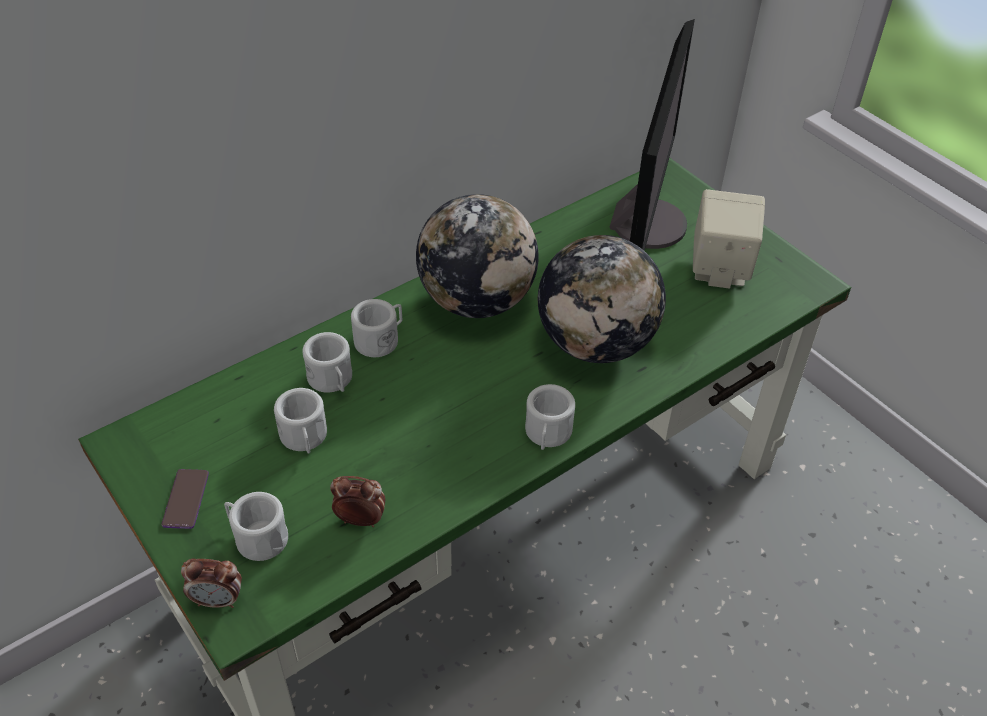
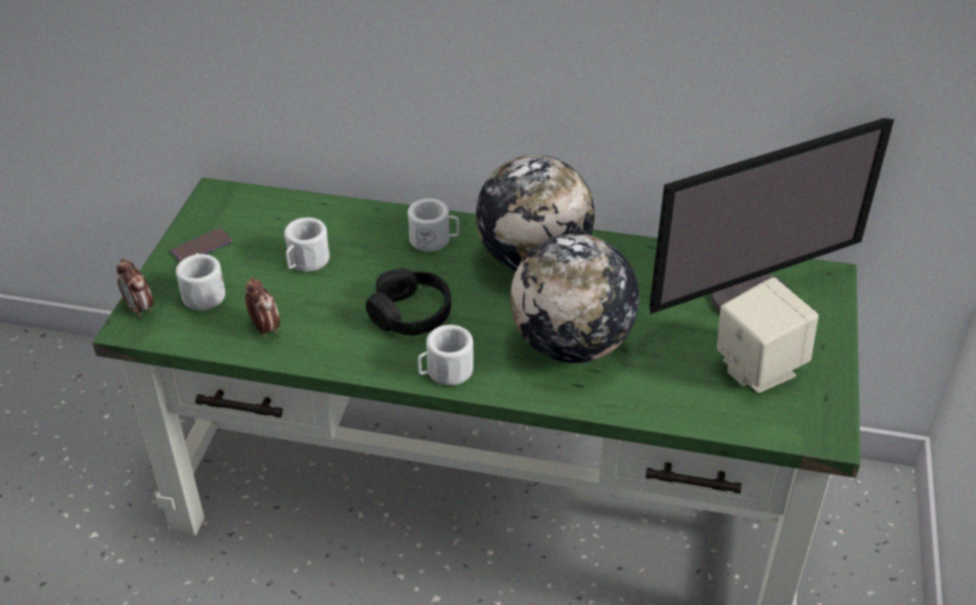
camera: 50 degrees right, 5 degrees down
(332, 380) = (370, 242): white mug -> none
(454, 411) = (410, 313): none -> black headphones

